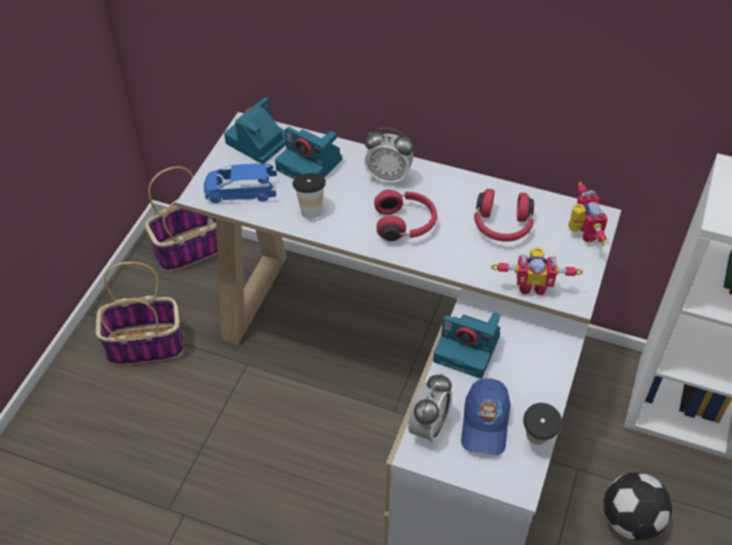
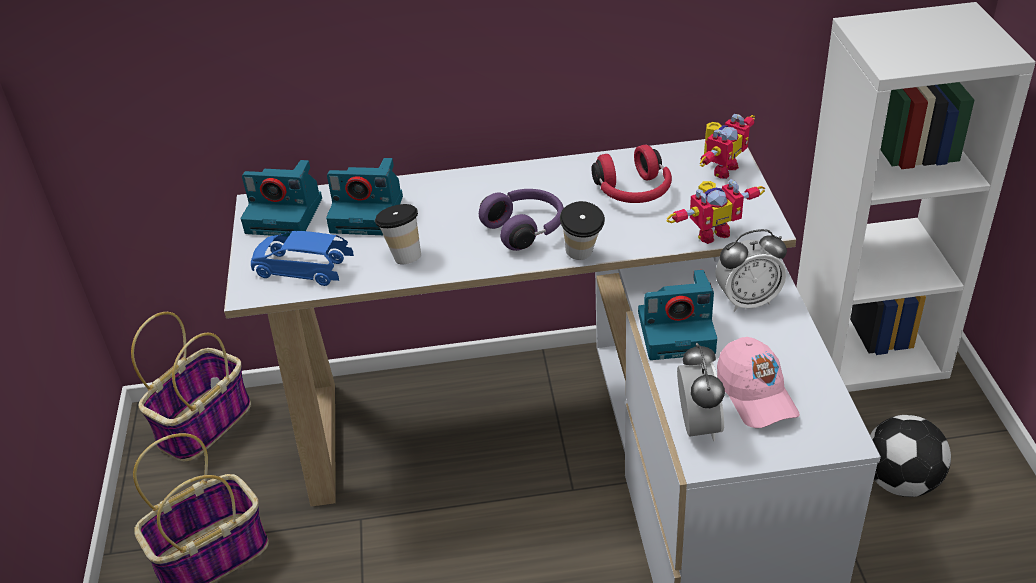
camera: 25 degrees left, 10 degrees down
(241, 192) = (302, 270): blue toy car -> blue toy car turned 45 degrees clockwise
(258, 142) = (286, 215): camera -> camera turned 90 degrees counterclockwise
(388, 177) = (470, 193): alarm clock -> alarm clock (747, 301)
(405, 224) = (526, 229): red headphones -> purple headphones
(485, 423) = (755, 395): blue cap -> pink cap
(536, 442) = (824, 388): cup -> cup (582, 257)
(581, 233) = (720, 168): toy robot -> toy robot turned 75 degrees clockwise

